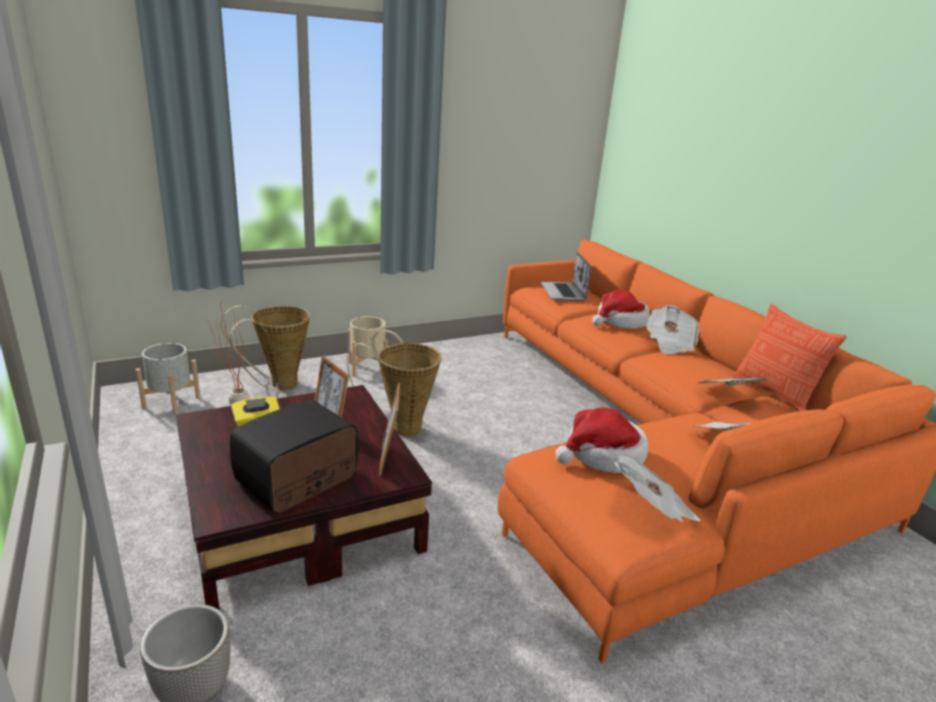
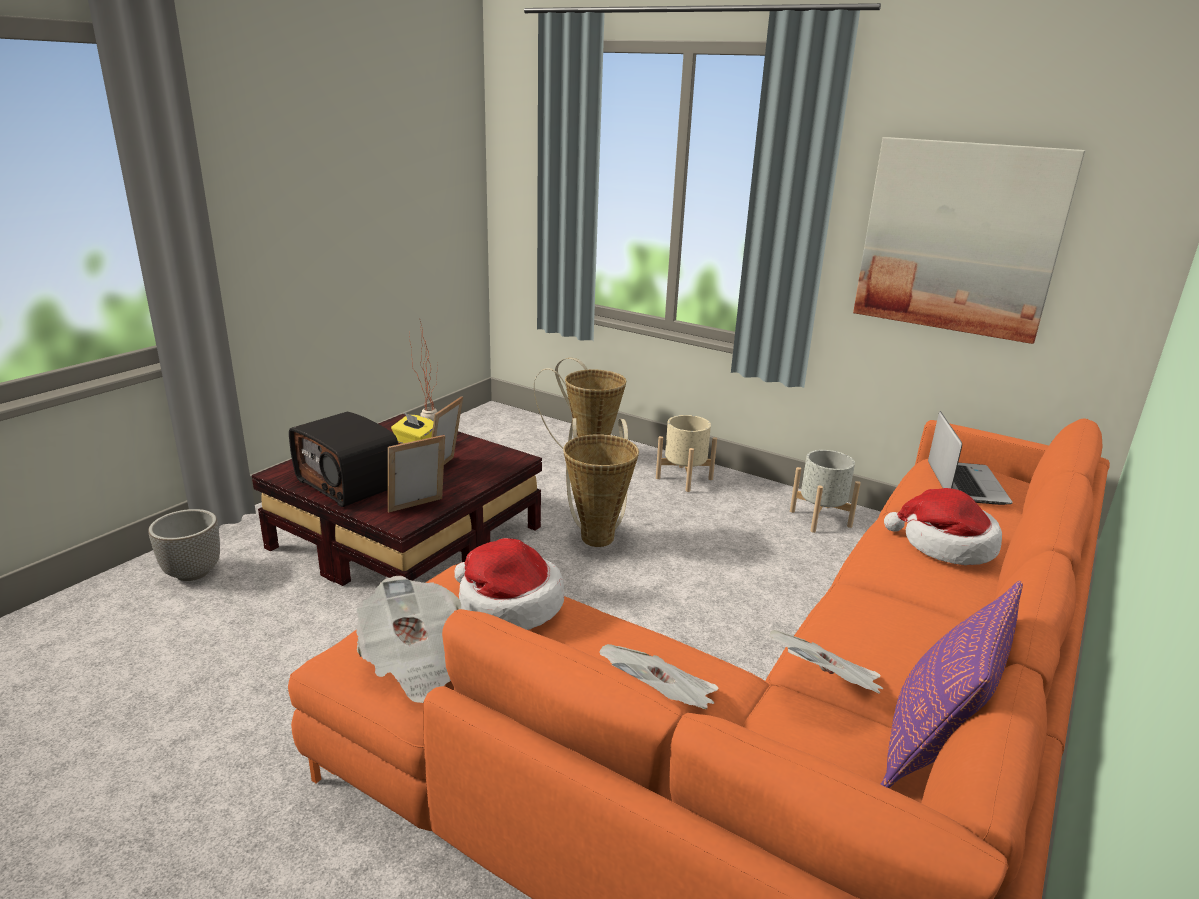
camera: 60 degrees right, 0 degrees up
(172, 402) = (502, 429): grey planter -> grey planter (820, 519)
(297, 481) = (350, 483): radio -> radio turned 150 degrees counterclockwise
(506, 149) = (959, 238): none -> picture
(563, 293) = (964, 484): laptop -> laptop turned 135 degrees clockwise
(669, 344) = (946, 603): newspaper -> none
(774, 394) = (932, 748): orange pillow -> purple pillow

